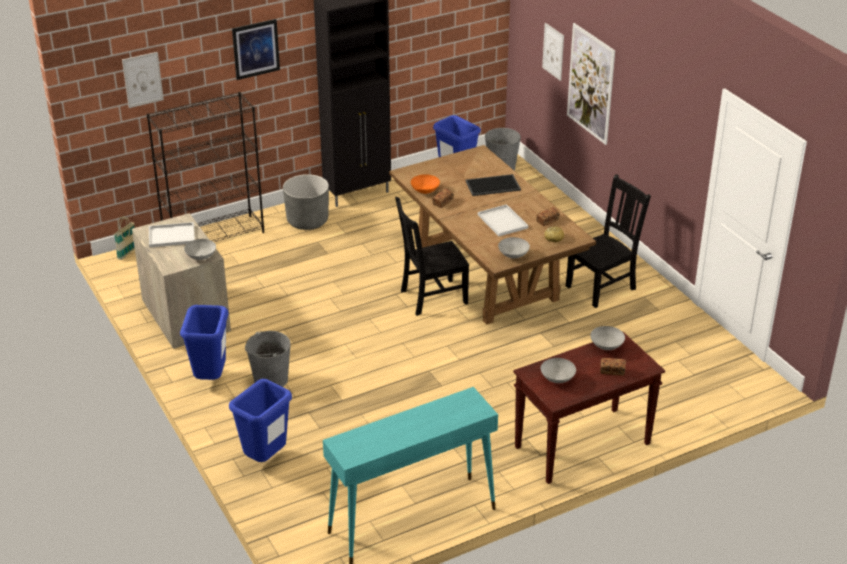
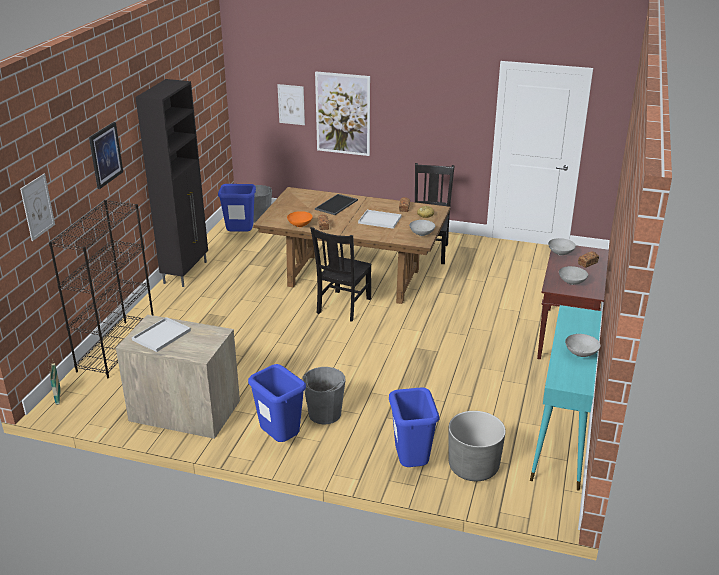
camera: 45 degrees left, 5 degrees down
(201, 257) = (213, 336): grey bowl -> grey bowl (580, 353)
(307, 221) = (176, 304): grey planter -> grey planter (473, 467)

